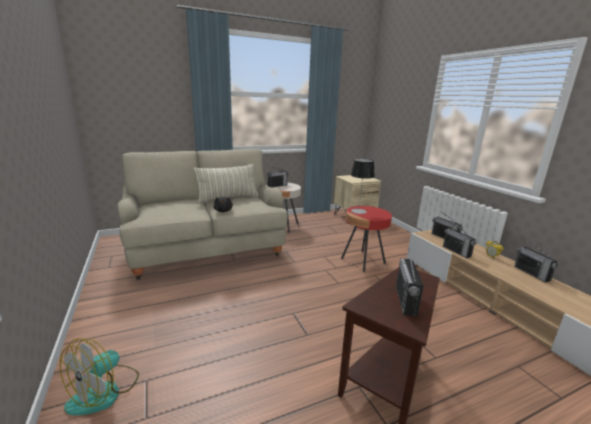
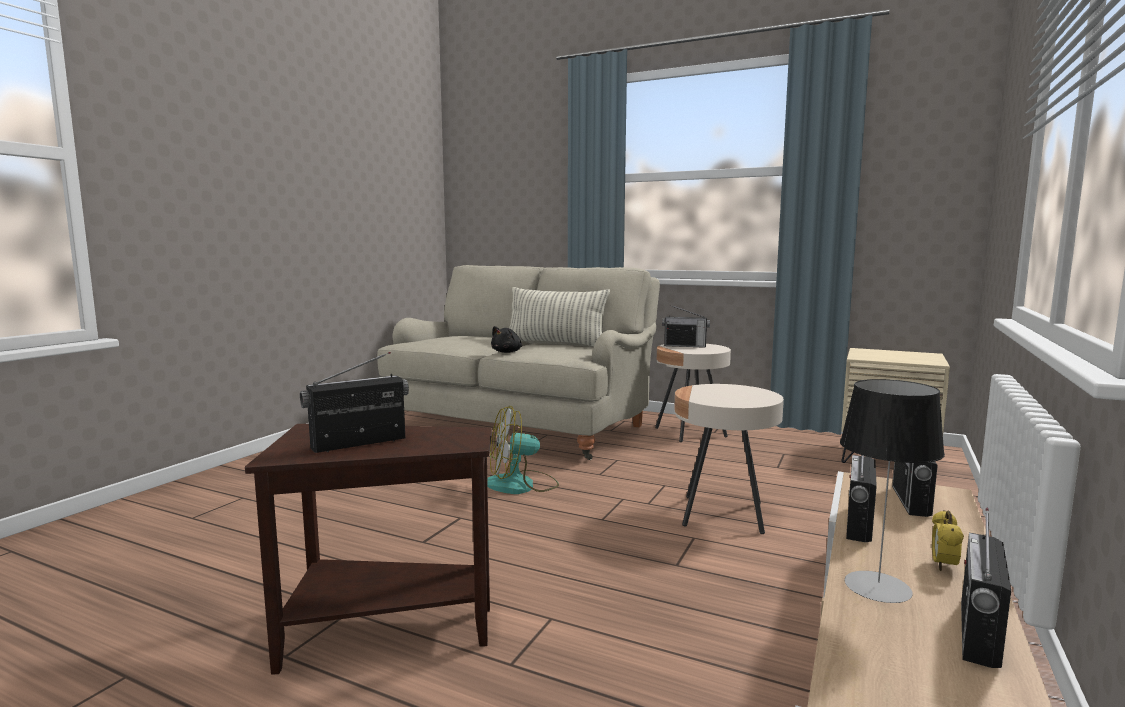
camera: 50 degrees right, 10 degrees down
(104, 391) = (213, 490): fan -> fan (521, 485)
(358, 211) = (714, 389): table lamp -> table lamp (878, 587)
(363, 261) = (722, 514): red side table -> beige side table

